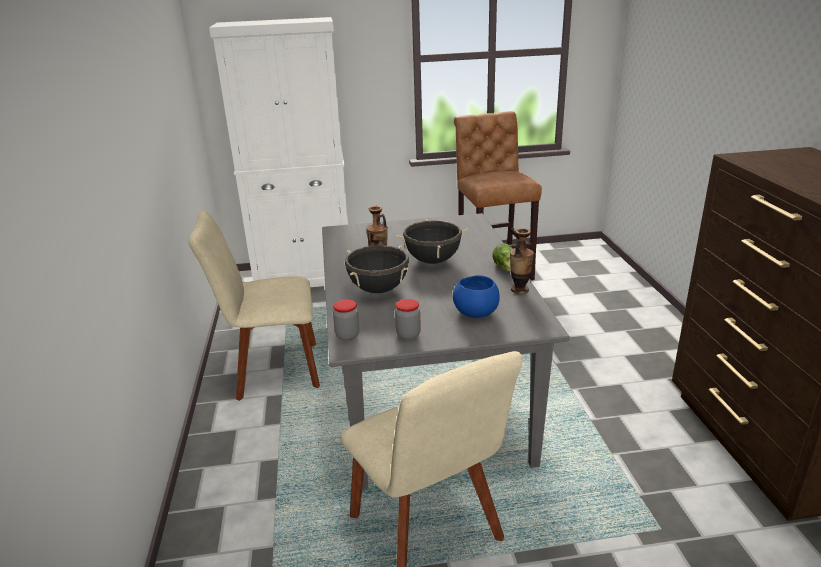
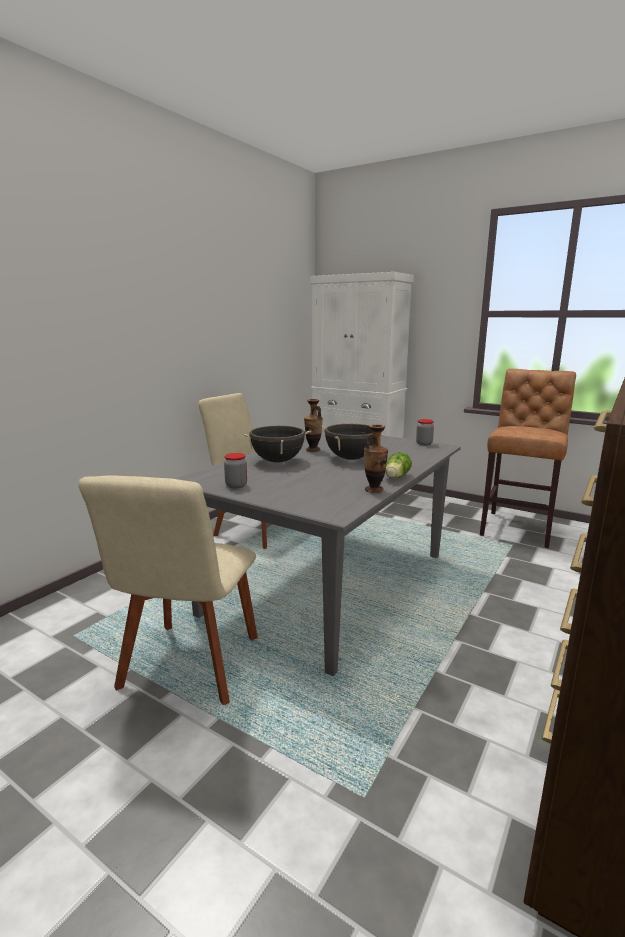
camera: 40 degrees right, 10 degrees down
(347, 335) = (204, 474): jar -> jar (424, 443)
(476, 312) = (309, 490): blue bowl -> none

